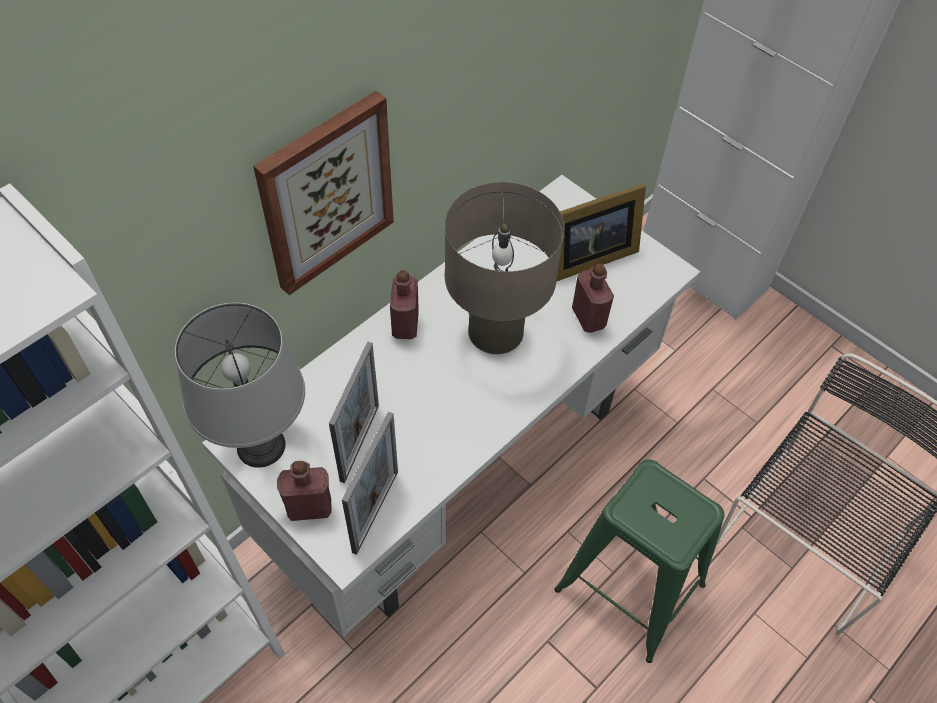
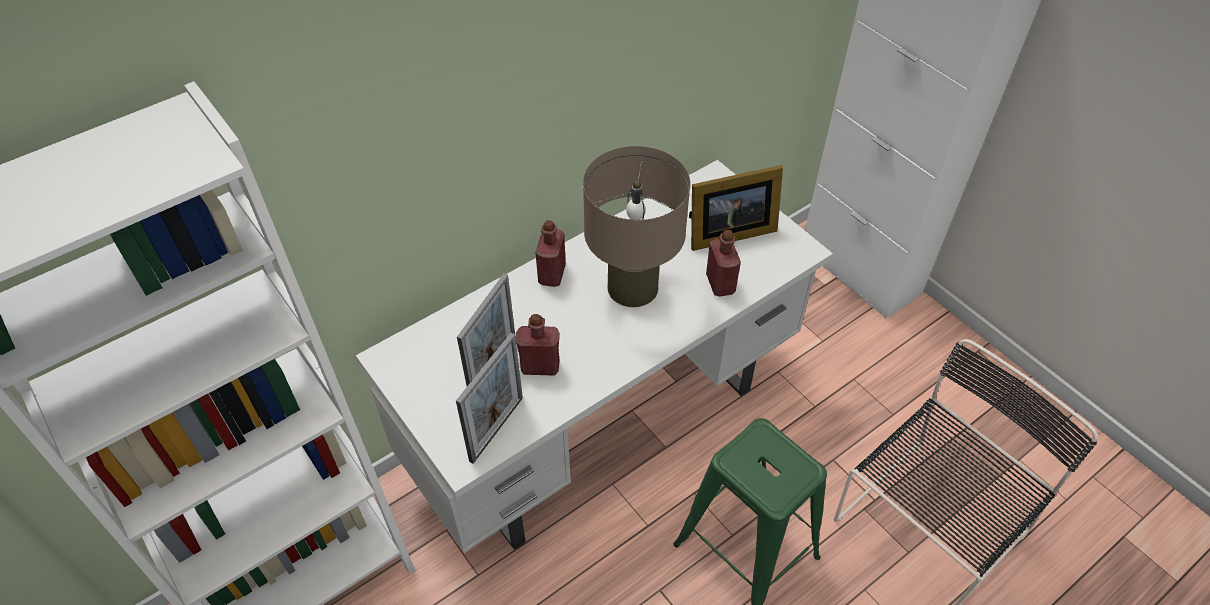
camera: 10 degrees right, 5 degrees down
(262, 446) = (407, 363): grey table lamp -> none
(309, 508) = (438, 419): red bottle -> red bottle (540, 366)
(325, 193) = (480, 139): picture -> none

